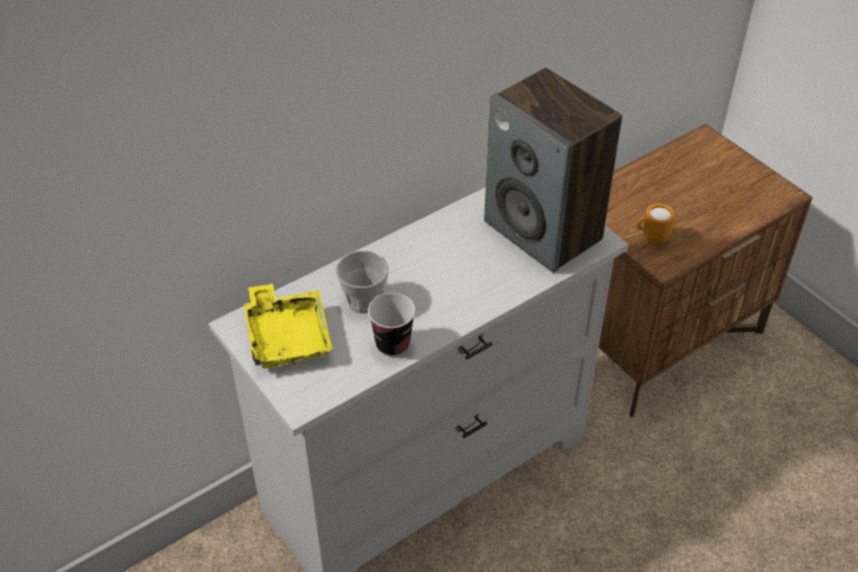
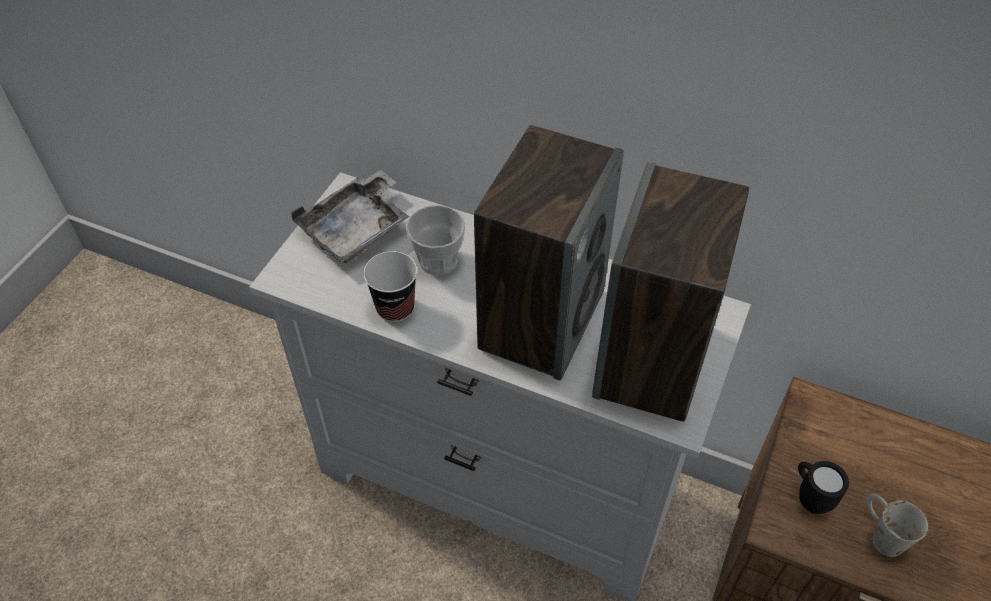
camera: 60 degrees right, 5 degrees up
(287, 336) = (356, 229): yellow tray -> grey tray
(466, 268) = (541, 319): none -> speaker
(650, 239) = (810, 497): orange mug -> black mug
(692, 223) = (880, 533): none -> white mug

